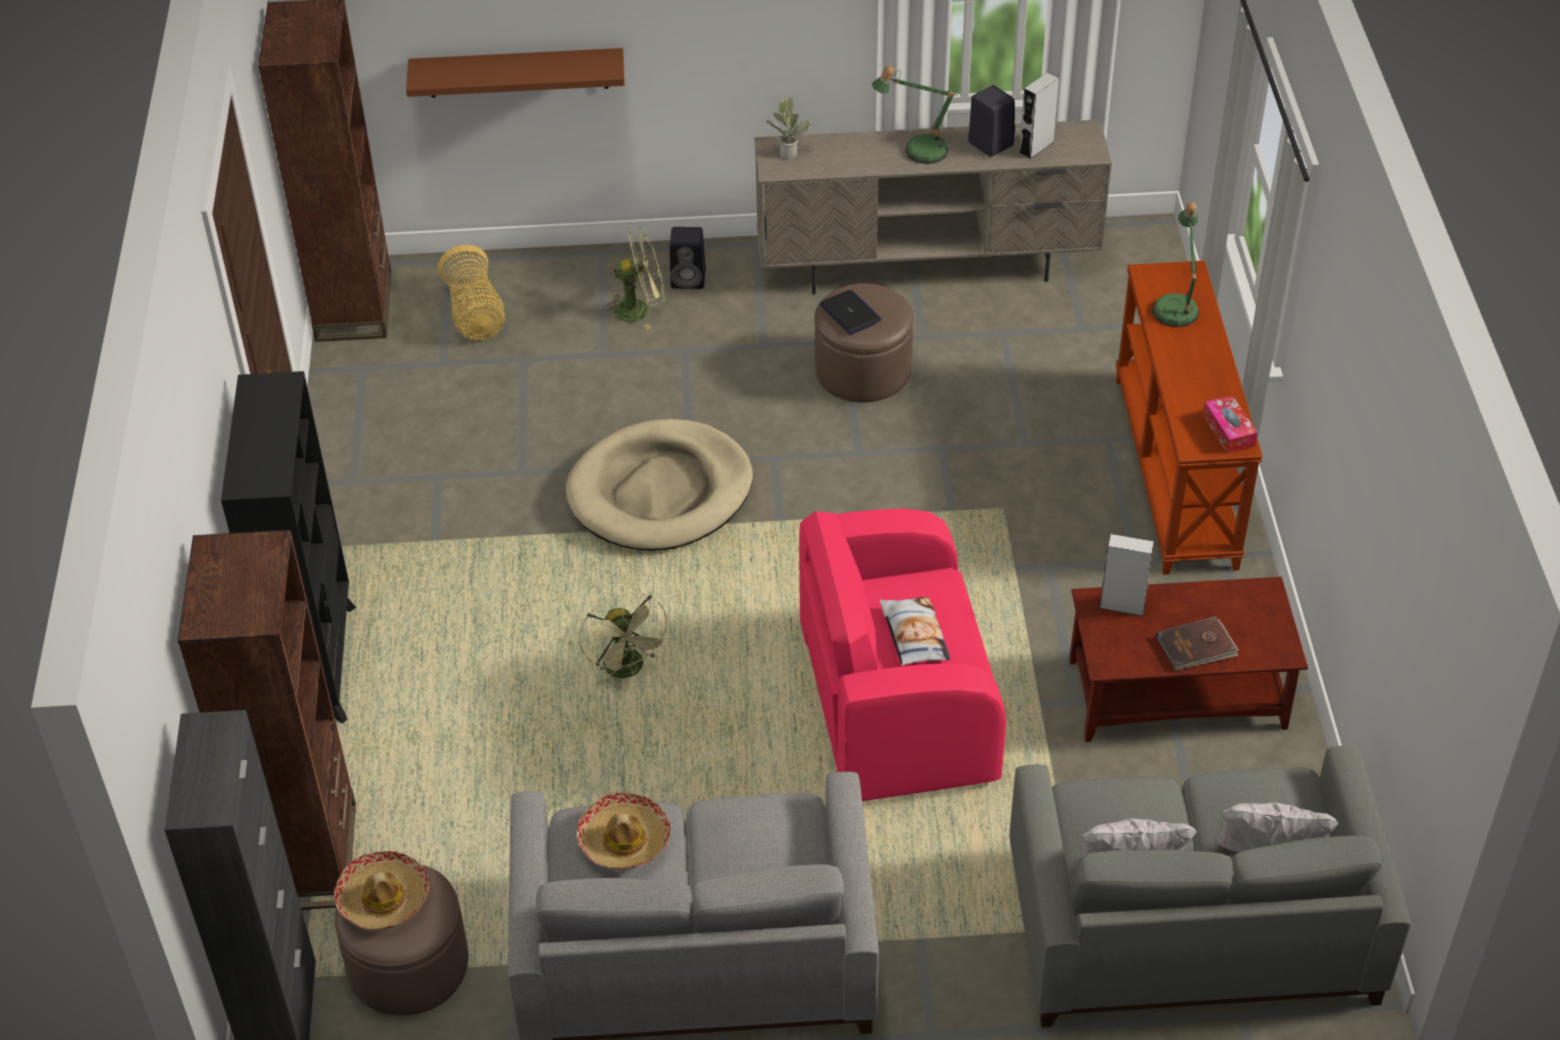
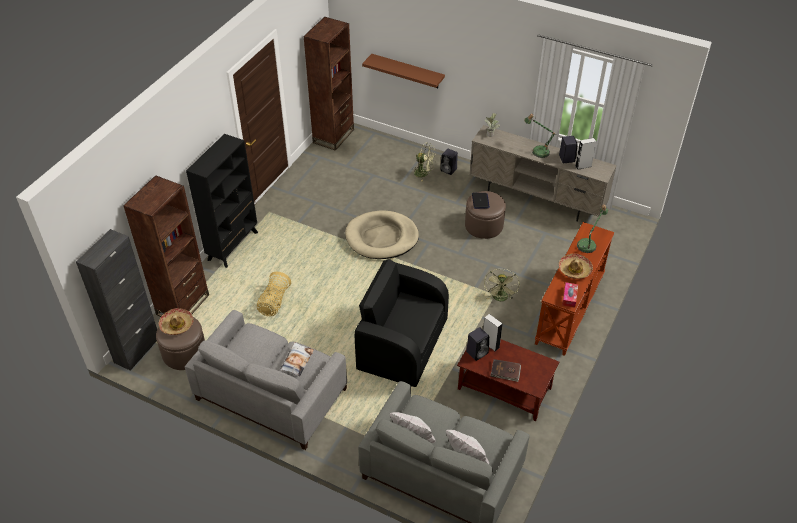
camera: 30 degrees right, 0 degrees up
(475, 314) = (369, 154): basket -> basket (274, 302)
(624, 840) = (258, 342): hat -> hat (575, 270)
(628, 670) = (324, 291): green fan -> green fan (500, 298)
(894, 703) = (402, 344): pink armchair -> black armchair
(913, 635) = (408, 320): pillow -> pillow (297, 361)
(1109, 634) = (477, 352): none -> black speaker

